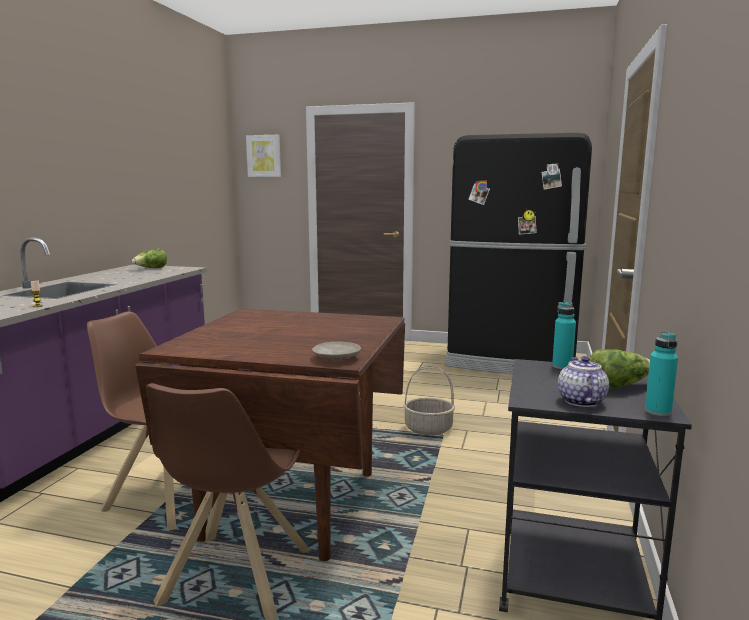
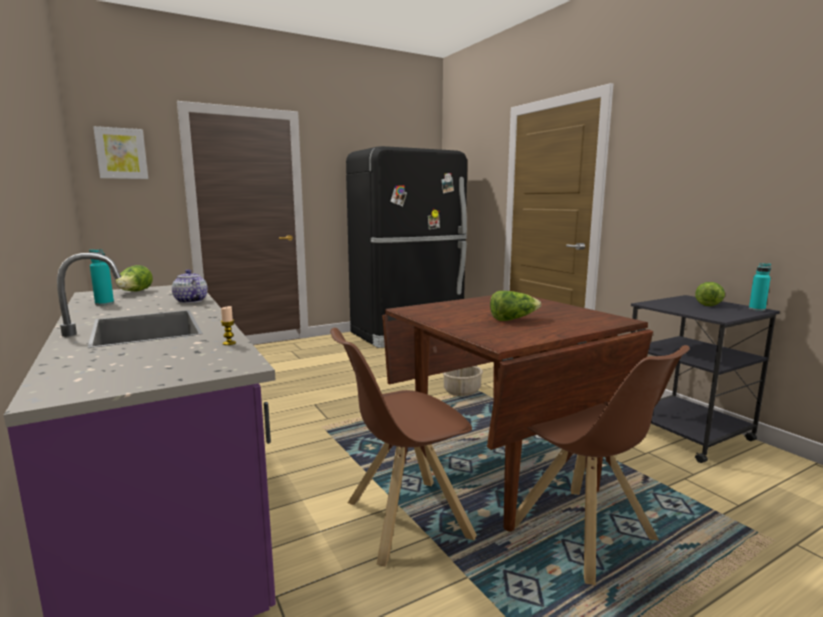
camera: 45 degrees left, 0 degrees up
(268, 336) = (513, 319): none -> lettuce
(336, 358) = (608, 319): beige plate -> none
(562, 366) = (660, 301): turquoise bottle -> turquoise bottle (104, 304)
(580, 401) = (728, 313): teapot -> teapot (190, 301)

